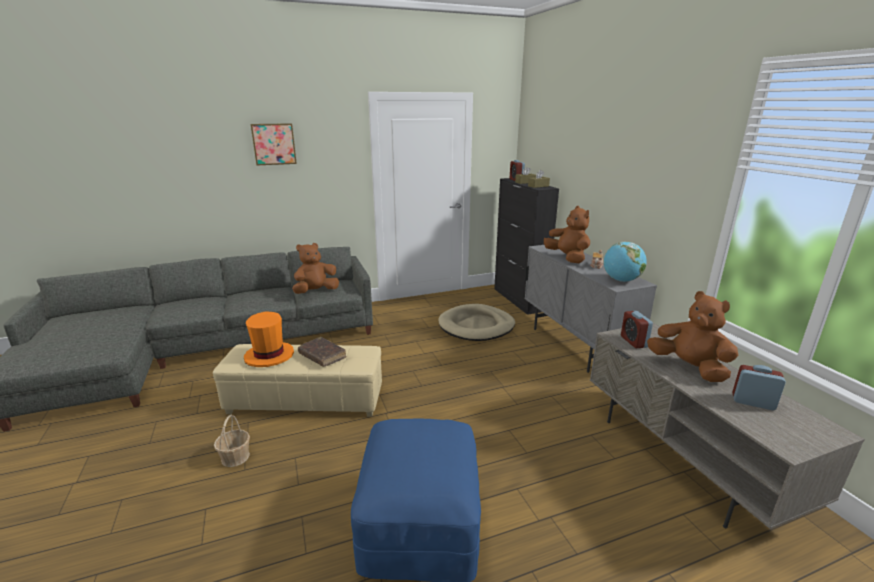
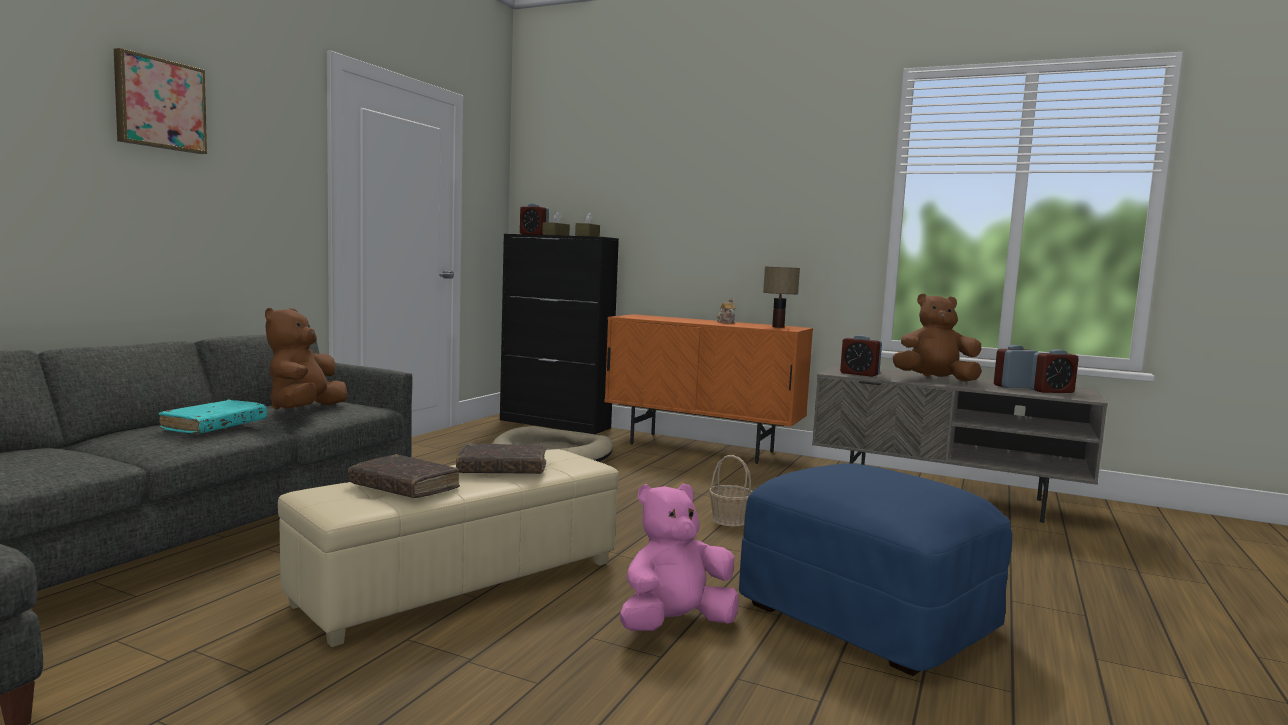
camera: 45 degrees left, 15 degrees down
(235, 457) = (485, 679): basket -> basket (729, 520)
(268, 297) = (215, 426): none -> turquoise book
(269, 356) = (404, 487): orange hat -> brown book
(333, 470) = (675, 625): none -> pink plush toy
(567, 258) = (680, 320): brown plush toy -> none
(574, 346) = (702, 448): grey cabinet -> orange cabinet
(621, 280) = (778, 327): globe -> table lamp
(777, 424) = (1051, 391): none -> alarm clock

